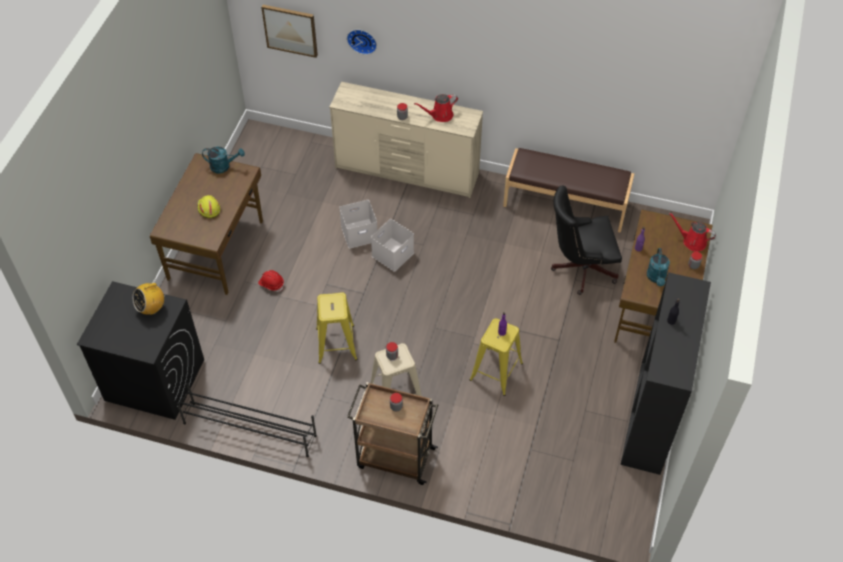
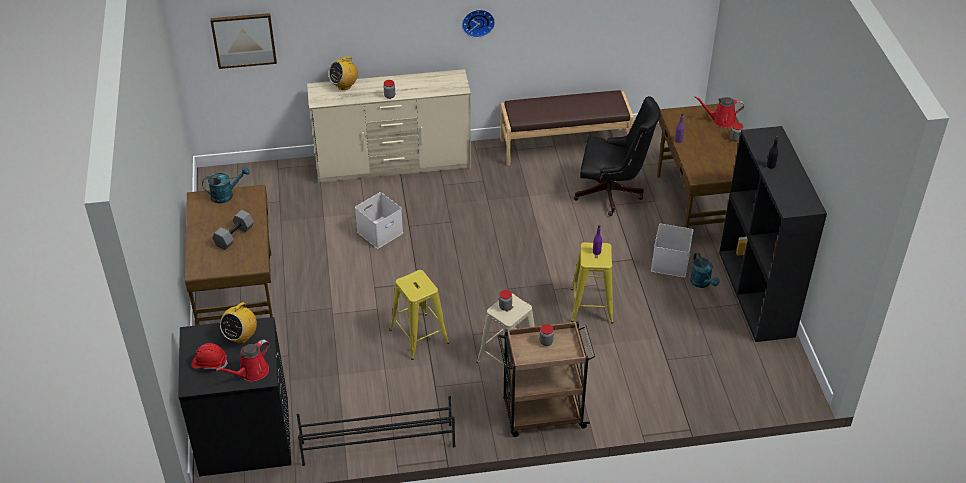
camera: 25 degrees left, 10 degrees down
(208, 209) = (234, 237): yellow hard hat -> grey dumbbell
(271, 284) = (316, 306): red hard hat -> red hard hat (209, 363)
(362, 40) = (327, 27): wall clock -> wall clock (477, 22)
(370, 94) = (344, 86): none -> radio
(392, 253) = (425, 239): white storage box -> white storage box (669, 262)
(440, 115) = (426, 84): red watering can -> red watering can (251, 372)
(579, 268) = (612, 194): black office chair -> black office chair turned 135 degrees counterclockwise
(656, 278) = (710, 158): turquoise watering can -> turquoise watering can (702, 283)

